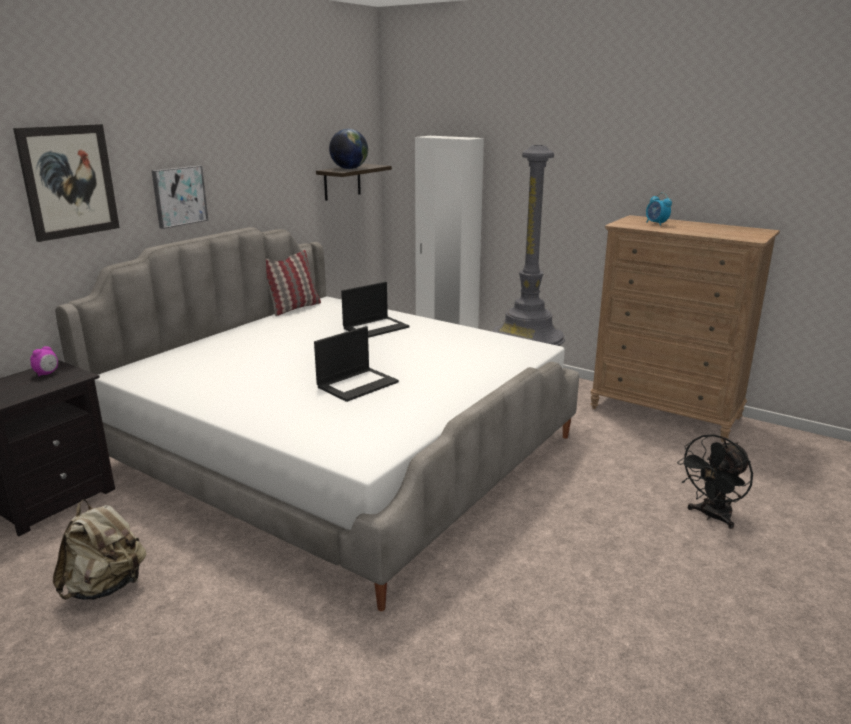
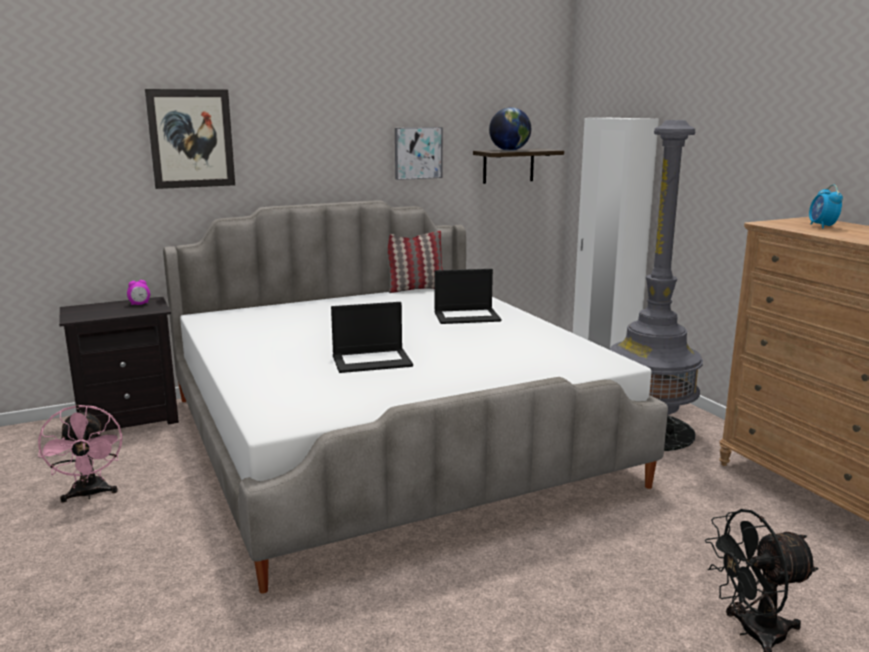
camera: 30 degrees right, 5 degrees down
(106, 587) = (89, 494): beige backpack -> pink fan
(179, 196) = (303, 162): picture -> picture (417, 153)

